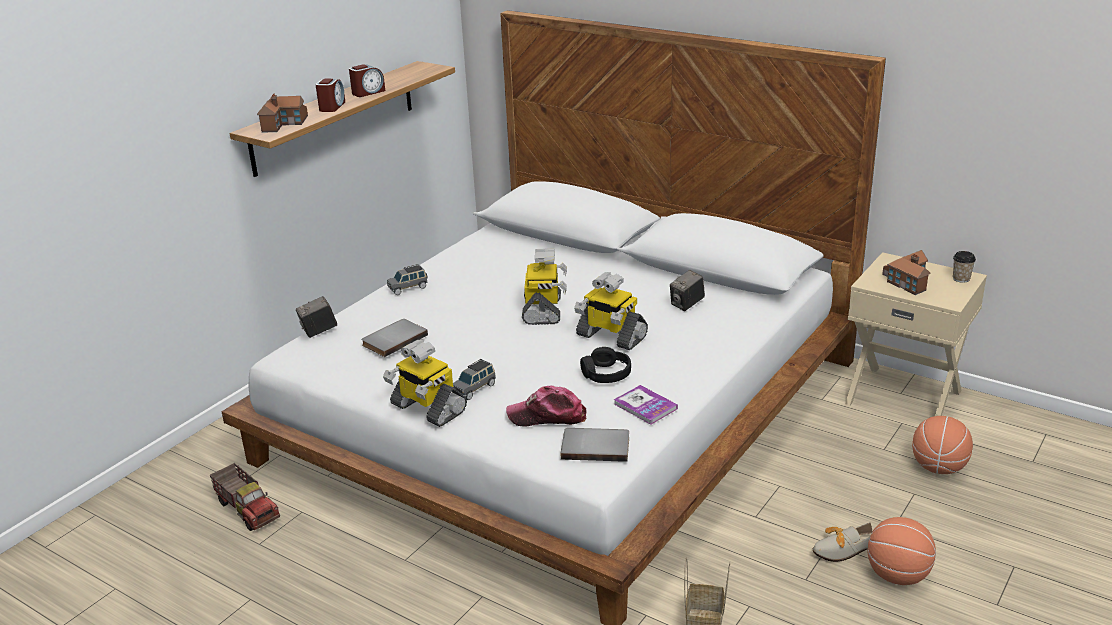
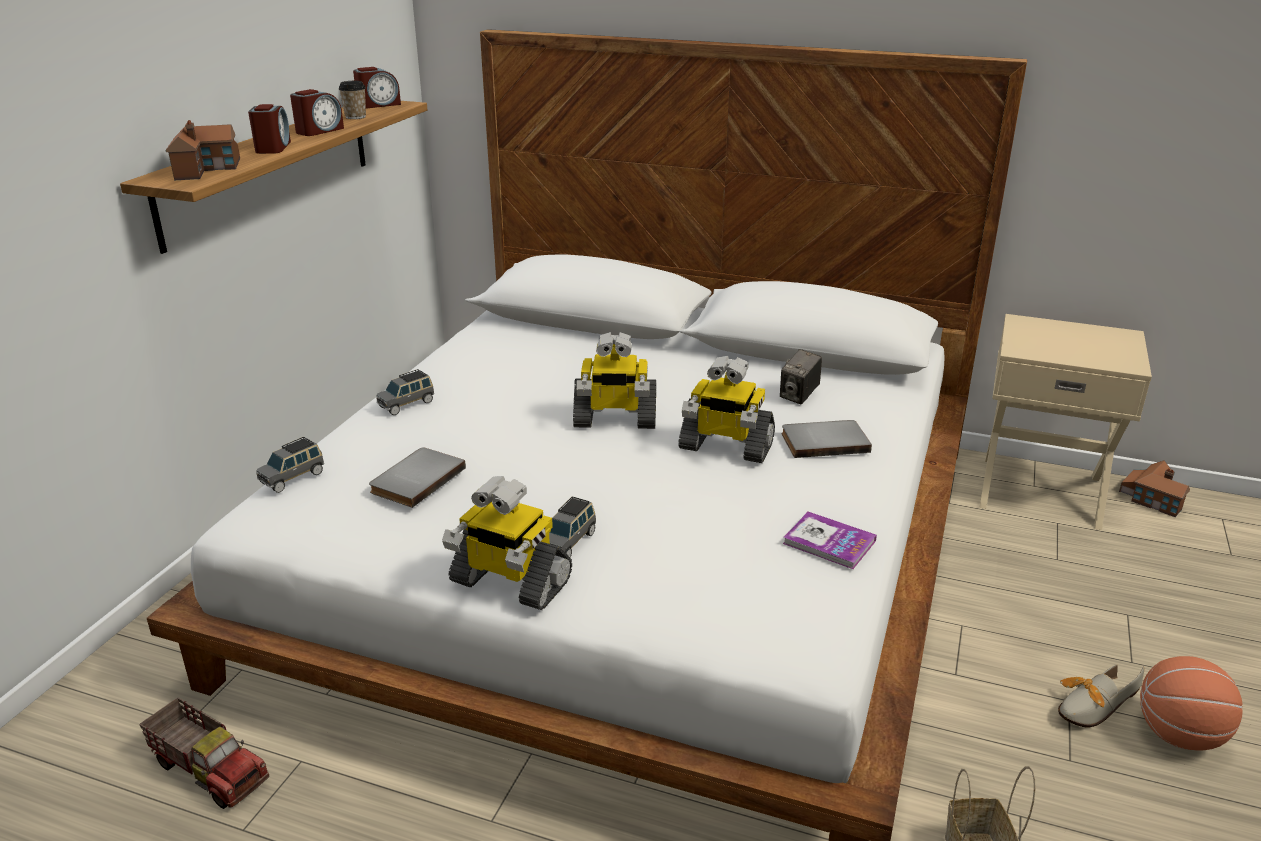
camera: 15 degrees left, 0 degrees up
(319, 331) = (293, 478): camera -> grey toy car
(419, 68) = (378, 105): none -> alarm clock
(543, 311) = (614, 419): toy robot -> toy robot turned 105 degrees clockwise
(547, 416) = (698, 573): cap -> none
(595, 446) = (794, 613): grey book -> grey book (824, 441)
(606, 374) = (748, 500): black headphones -> none
(907, 281) = (1061, 344): toy house -> toy house (1151, 498)
(938, 467) = (1133, 575): basketball -> none
(961, 279) = (1119, 337): cup -> cup (355, 117)

